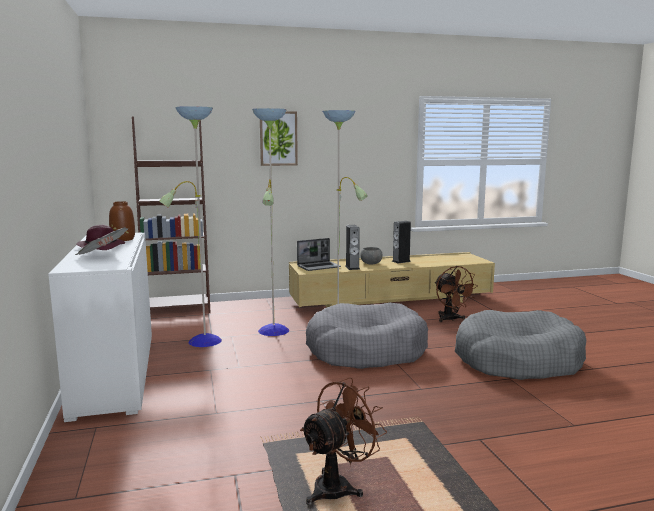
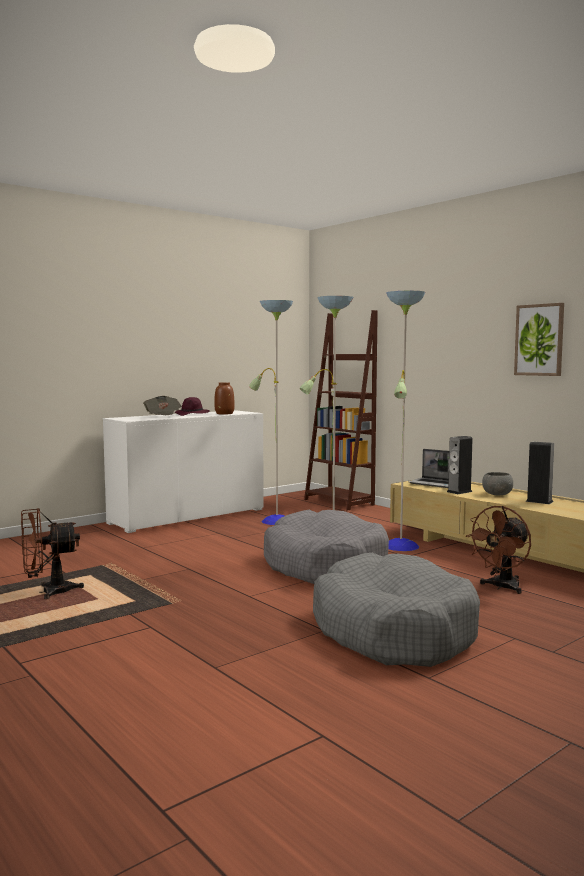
camera: 65 degrees right, 5 degrees down
(278, 138) = (444, 329): picture -> picture (539, 340)
(339, 486) = (48, 592): brown fan -> brown fan turned 135 degrees clockwise

